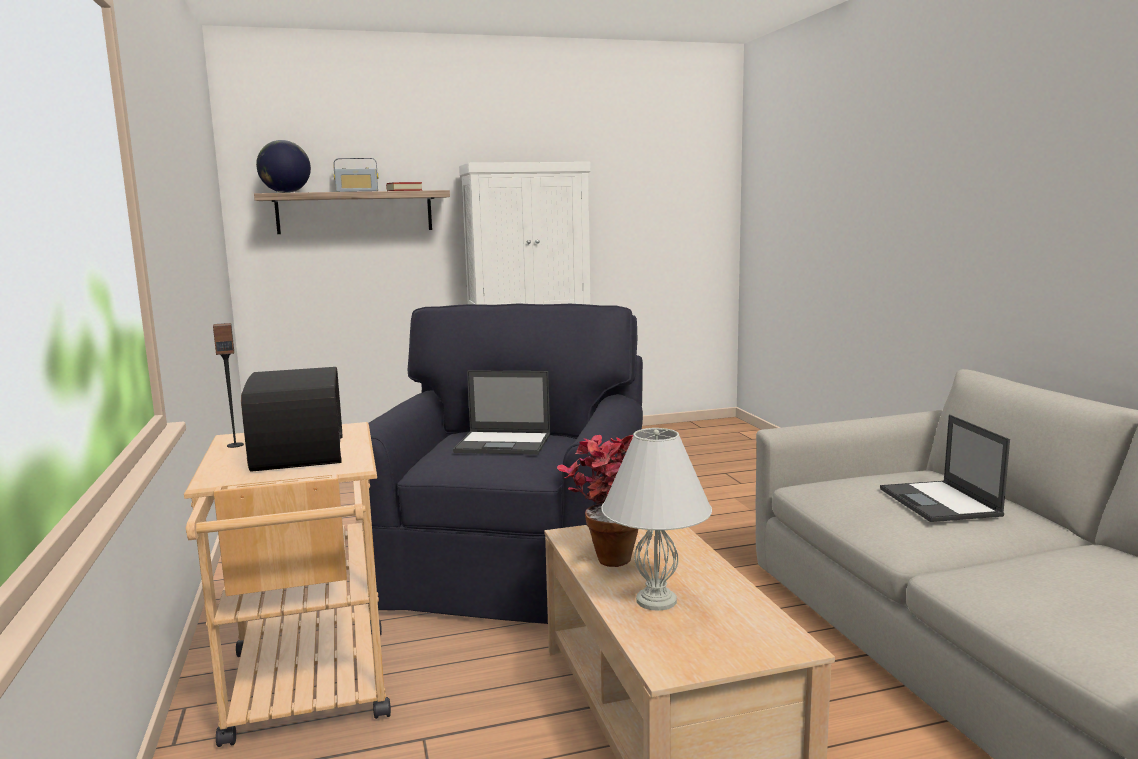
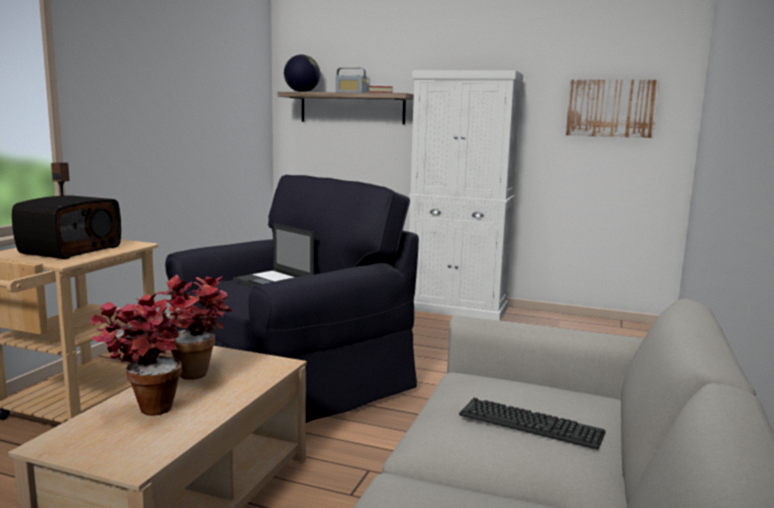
camera: 35 degrees right, 0 degrees up
(656, 601) = (146, 406): white table lamp -> potted plant
(662, 200) = (611, 108): none -> picture
(940, 502) = (530, 424): laptop -> keyboard

